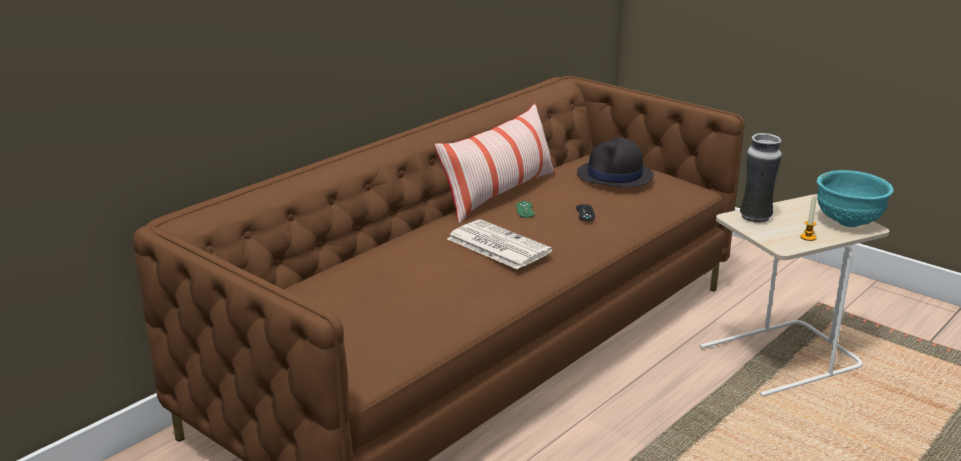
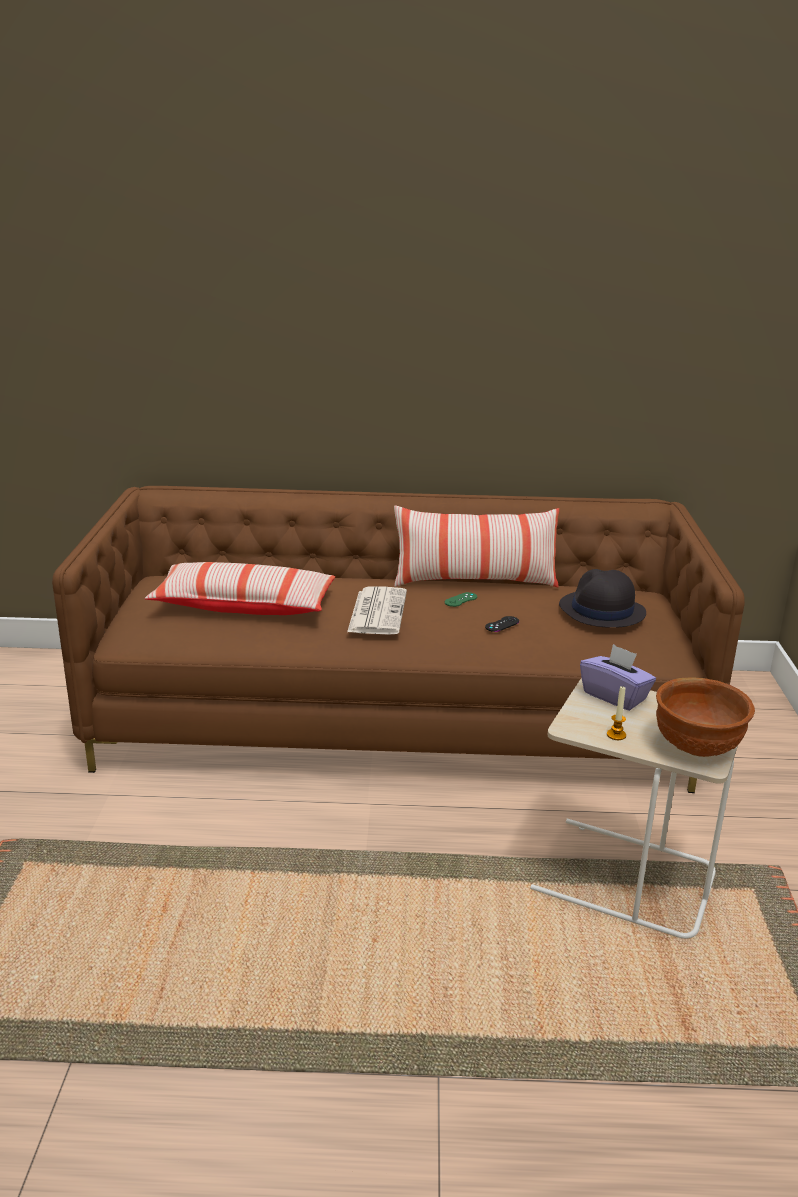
camera: 50 degrees right, 0 degrees up
(389, 295) = (244, 606): none -> pillow
(756, 218) = (615, 696): vase -> purple tissue box
(848, 223) = (696, 749): turquoise bowl -> brown bowl

